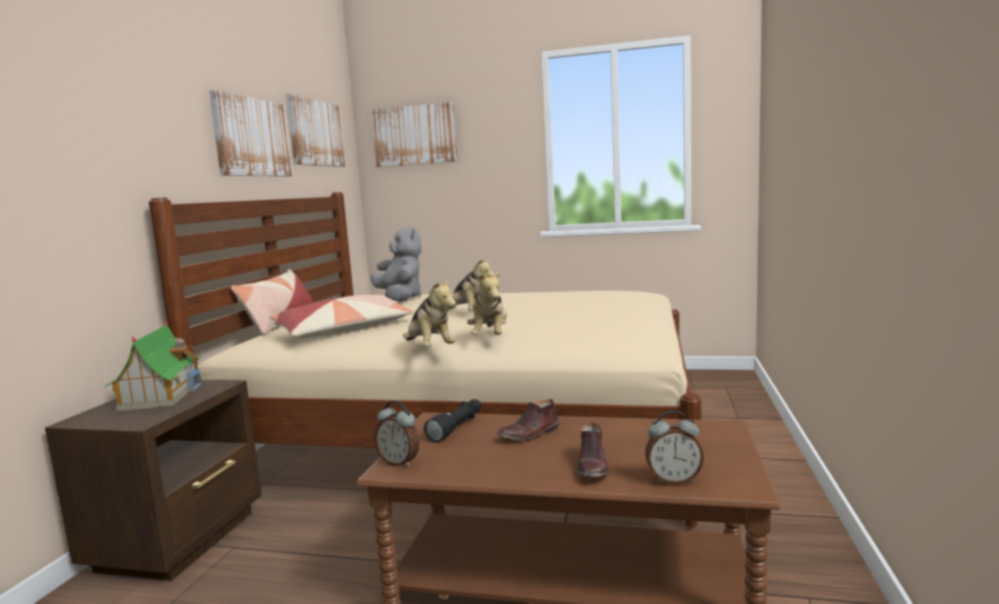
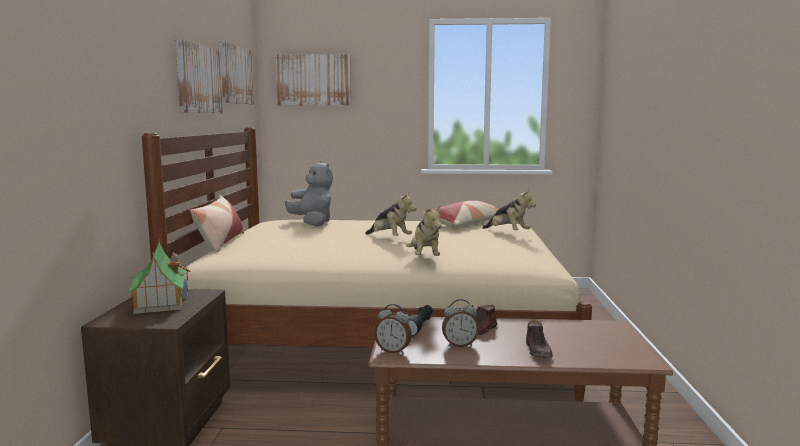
camera: 10 degrees left, 0 degrees up
(345, 330) = (292, 249): pillow -> pillow (465, 223)
(429, 348) = (381, 265): plush toy -> plush toy (507, 233)
(673, 480) = (598, 358): alarm clock -> alarm clock (459, 345)

